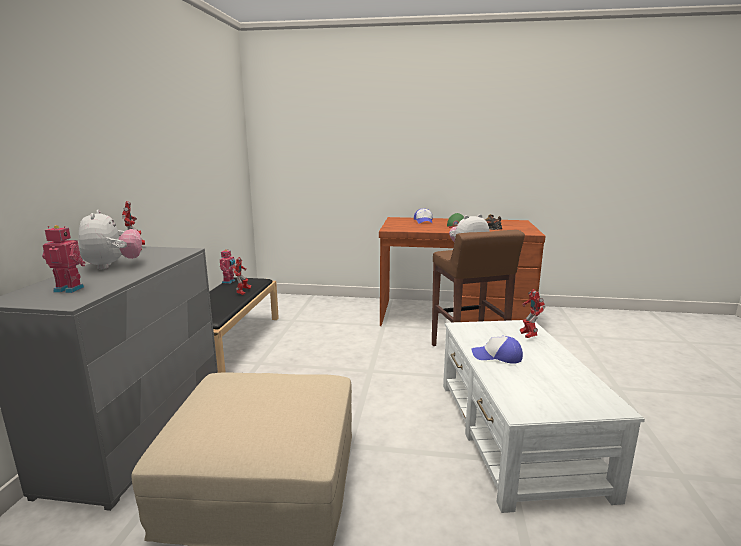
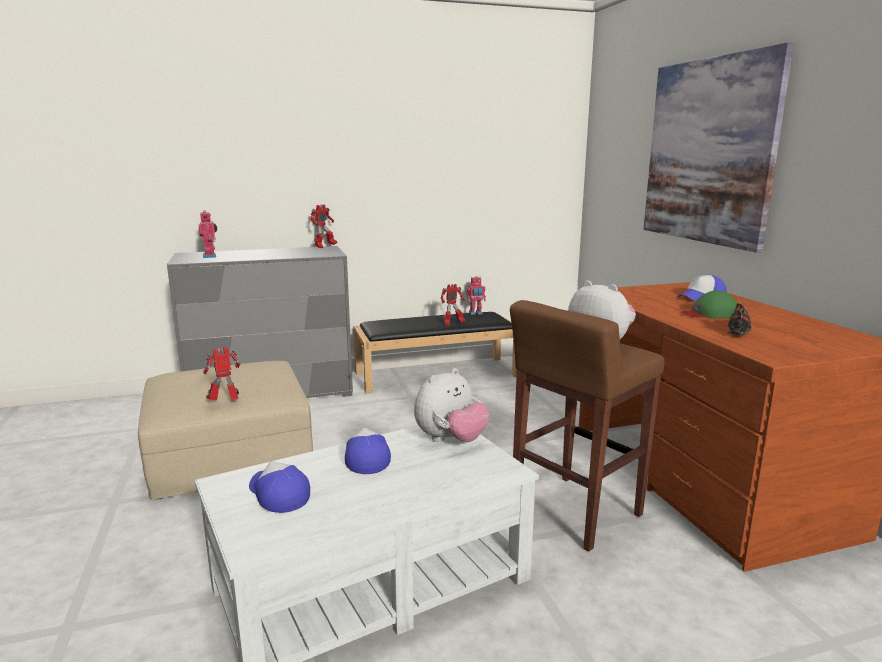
camera: 65 degrees right, 0 degrees up
(113, 266) = (272, 252): plush toy -> plush toy (450, 440)
(385, 139) = (708, 151): none -> picture
(528, 336) = (458, 473): toy robot -> toy robot (225, 402)
(543, 392) = (278, 494): none -> cap

